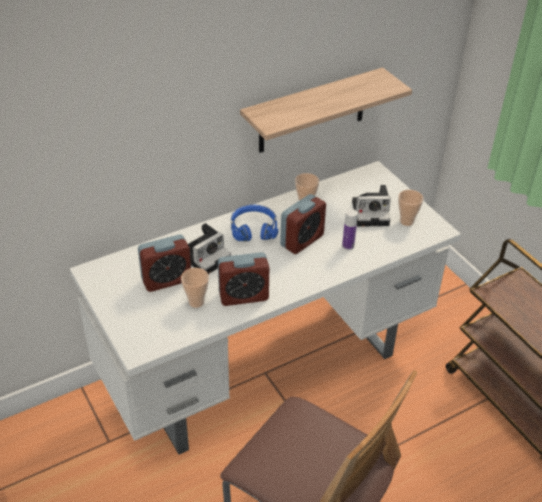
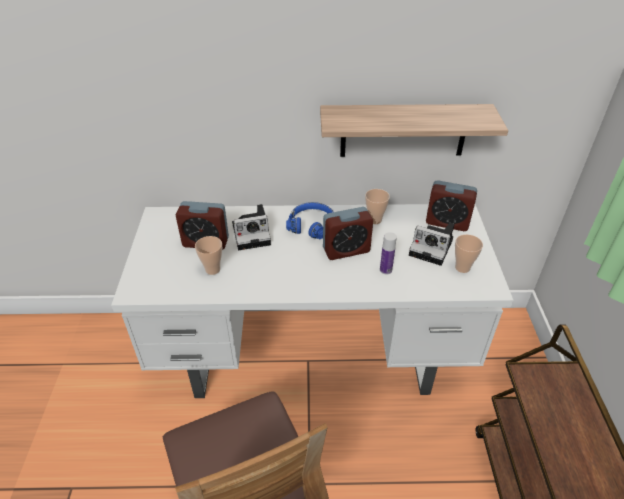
camera: 30 degrees right, 0 degrees up
(243, 296) = (255, 279): alarm clock -> alarm clock (447, 222)

